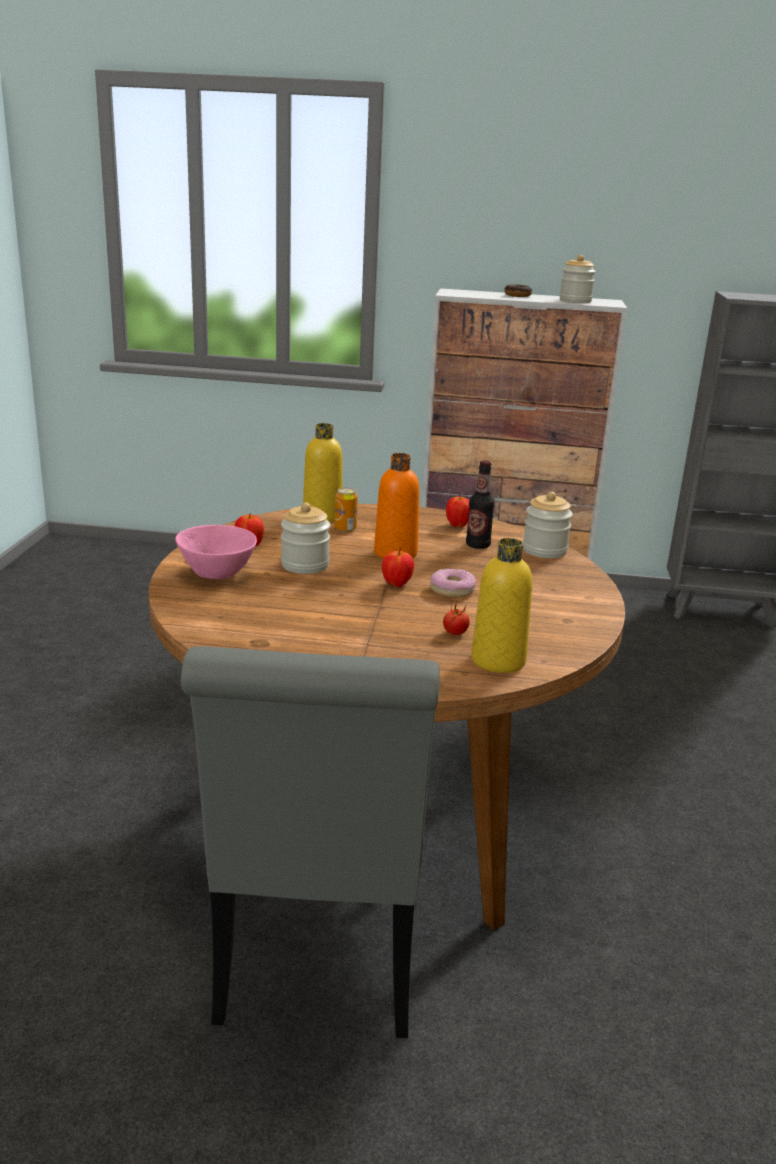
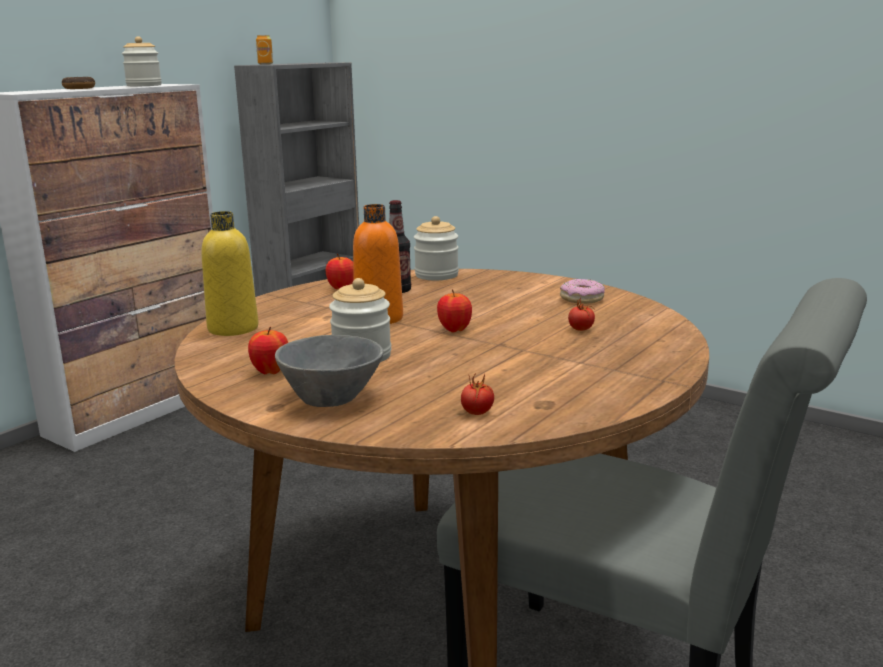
camera: 60 degrees left, 5 degrees down
(217, 574) = (334, 398): pink bowl -> grey bowl
(224, 622) = (477, 413): none -> tomato
(345, 529) = (285, 326): can -> can (265, 64)
(452, 590) = (488, 315): donut -> donut (581, 298)
(498, 660) = (643, 326): yellow bottle -> none

